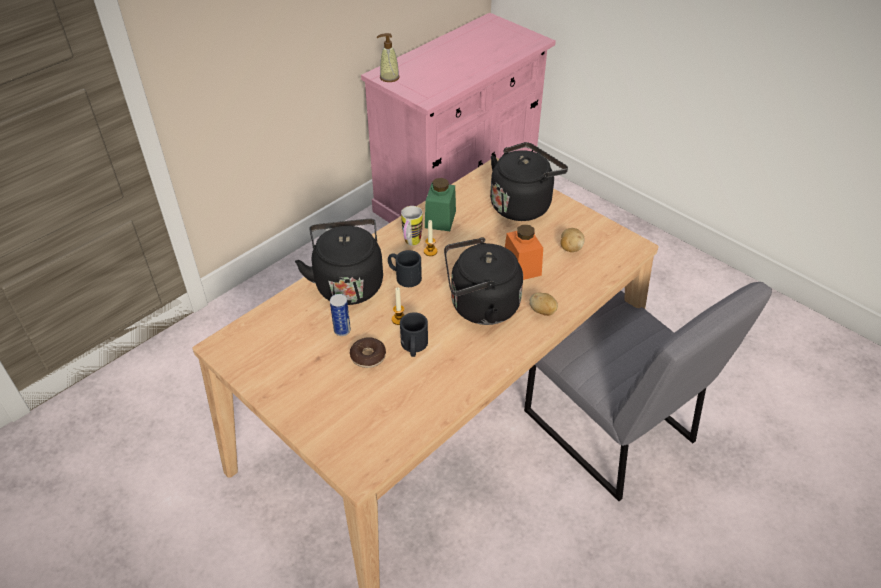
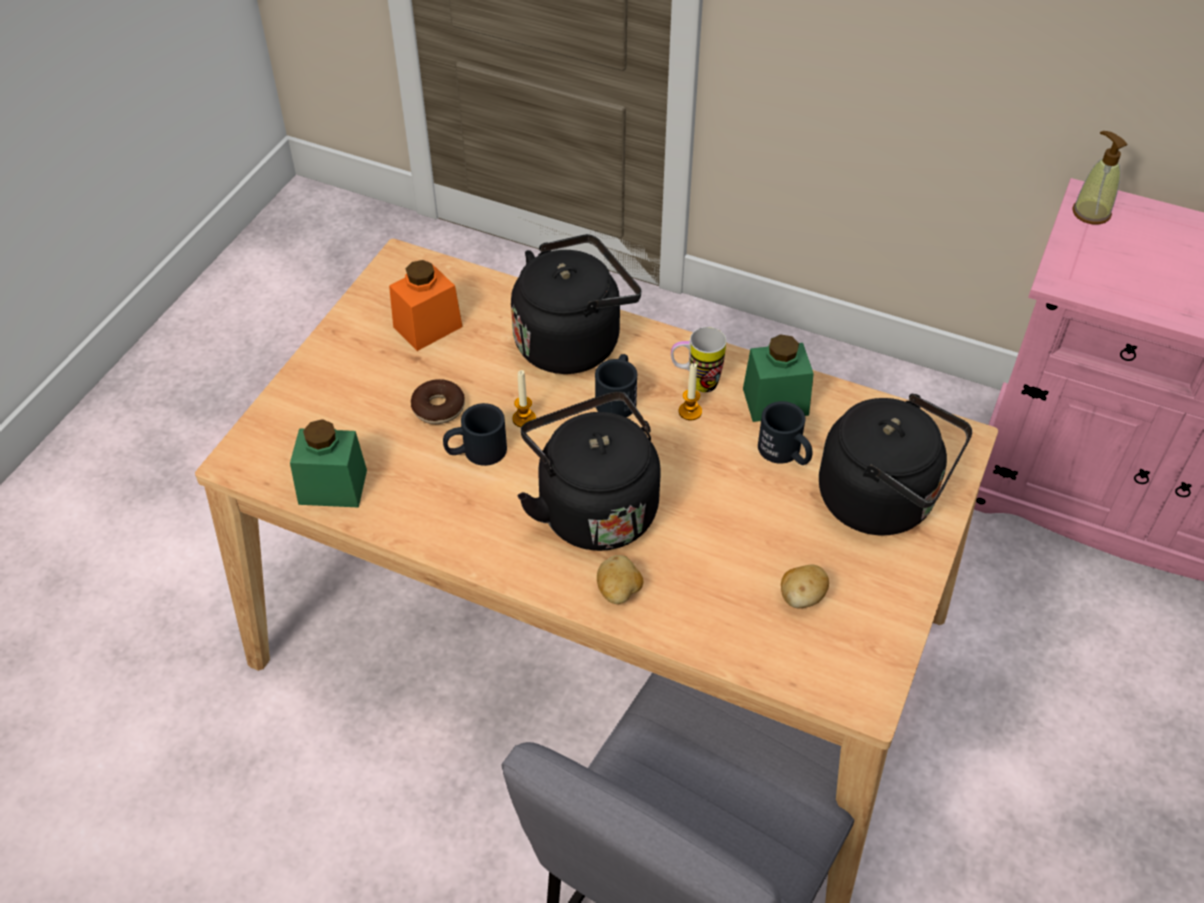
camera: 70 degrees right, 5 degrees up
(342, 330) = (477, 365): can -> none
(408, 423) = (333, 487): none -> green jar
(477, 226) = (785, 453): none -> black mug
(522, 267) = (714, 539): orange jar -> orange jar (427, 327)

